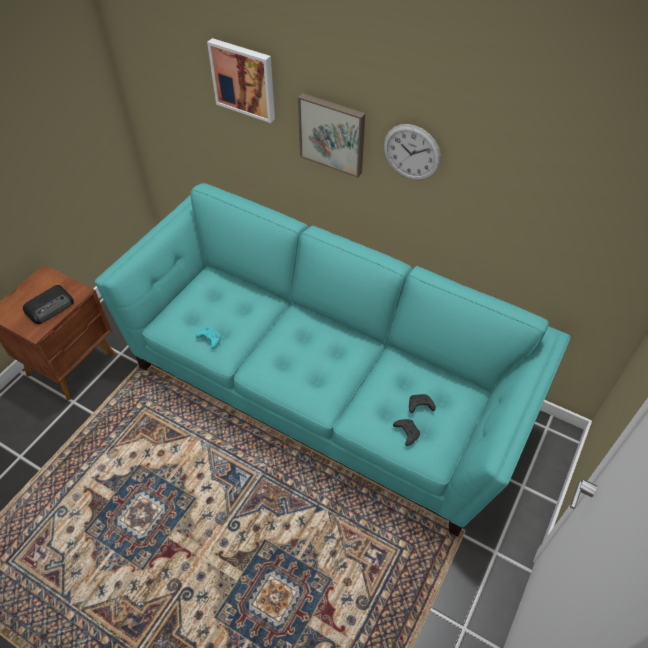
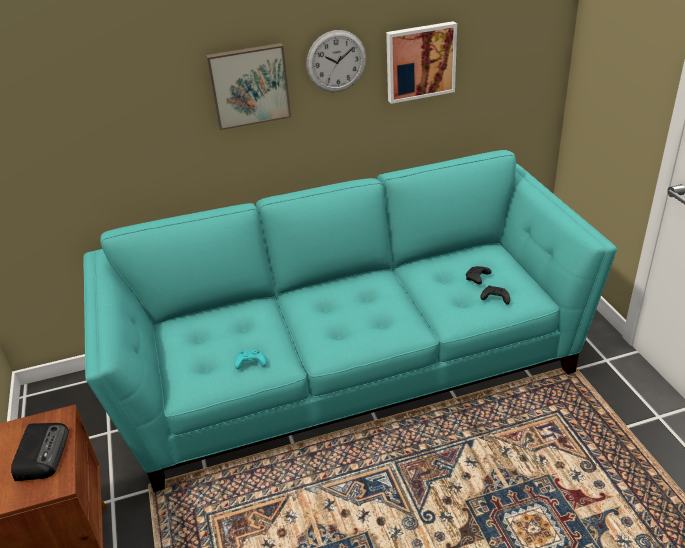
camera: 45 degrees left, 15 degrees down
(244, 79) = (128, 73): picture -> picture (420, 61)

